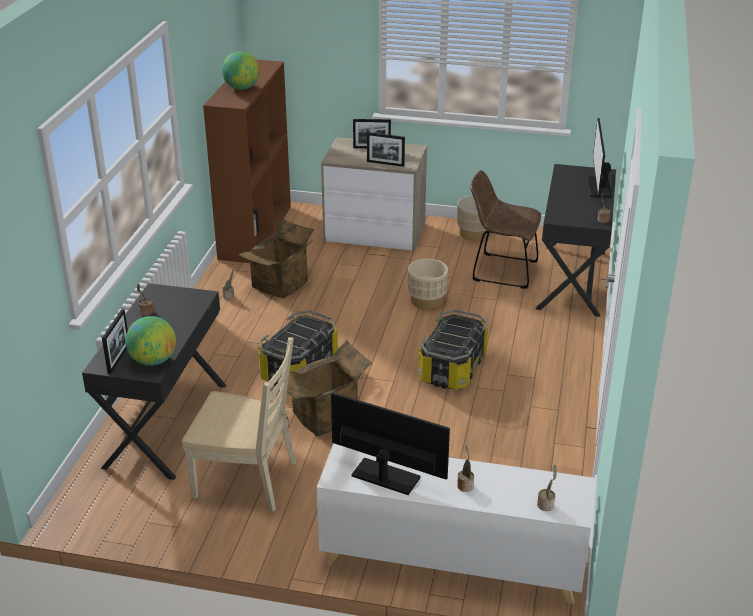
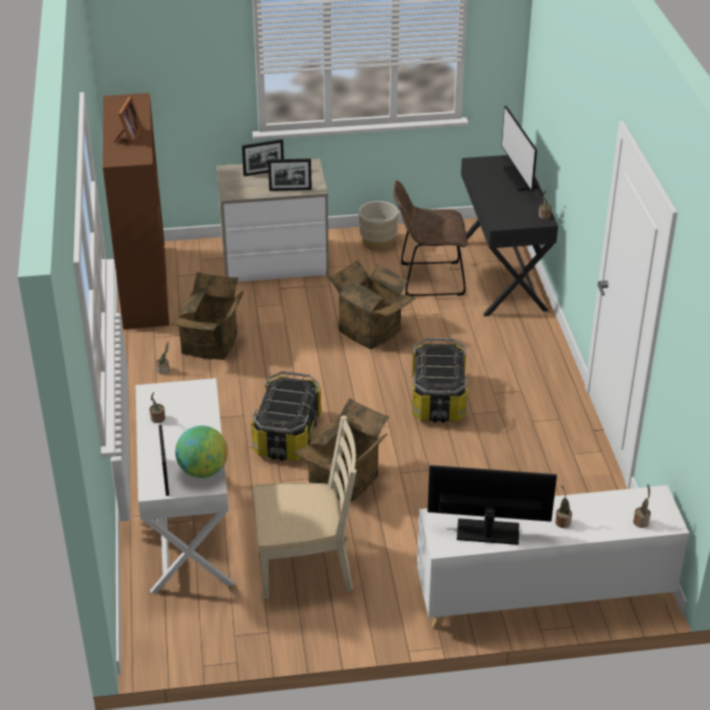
camera: 20 degrees left, 5 degrees up
(165, 424) = (187, 529): black desk -> white desk
(242, 88) = (129, 137): globe -> picture frame
(426, 301) = (372, 330): beige planter -> cardboard box

